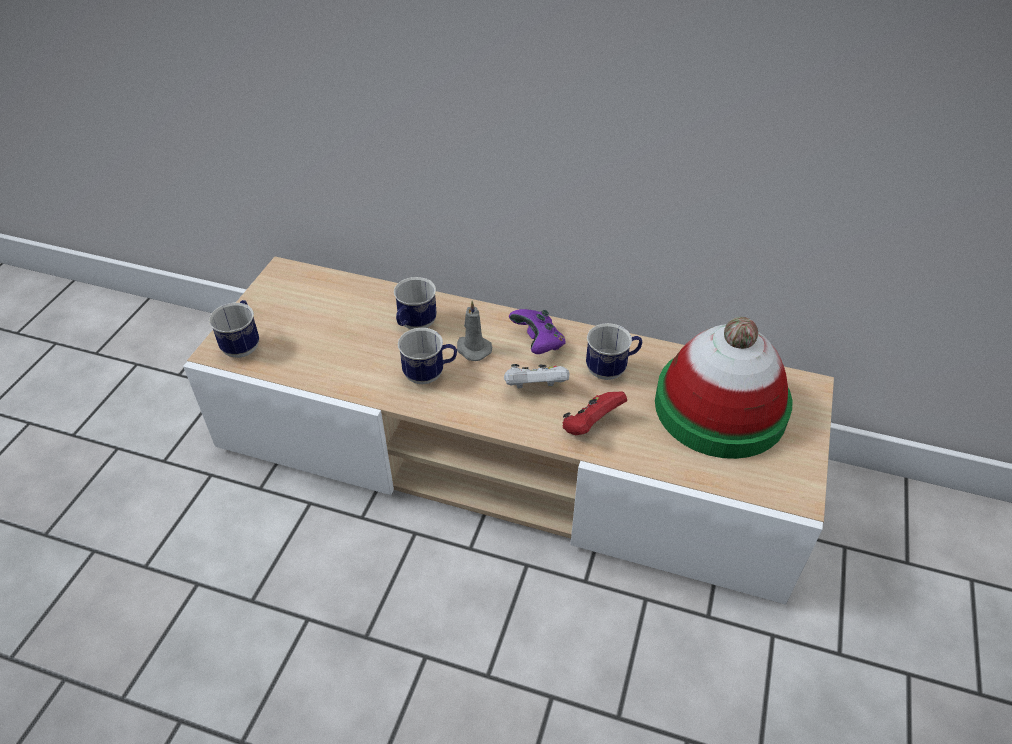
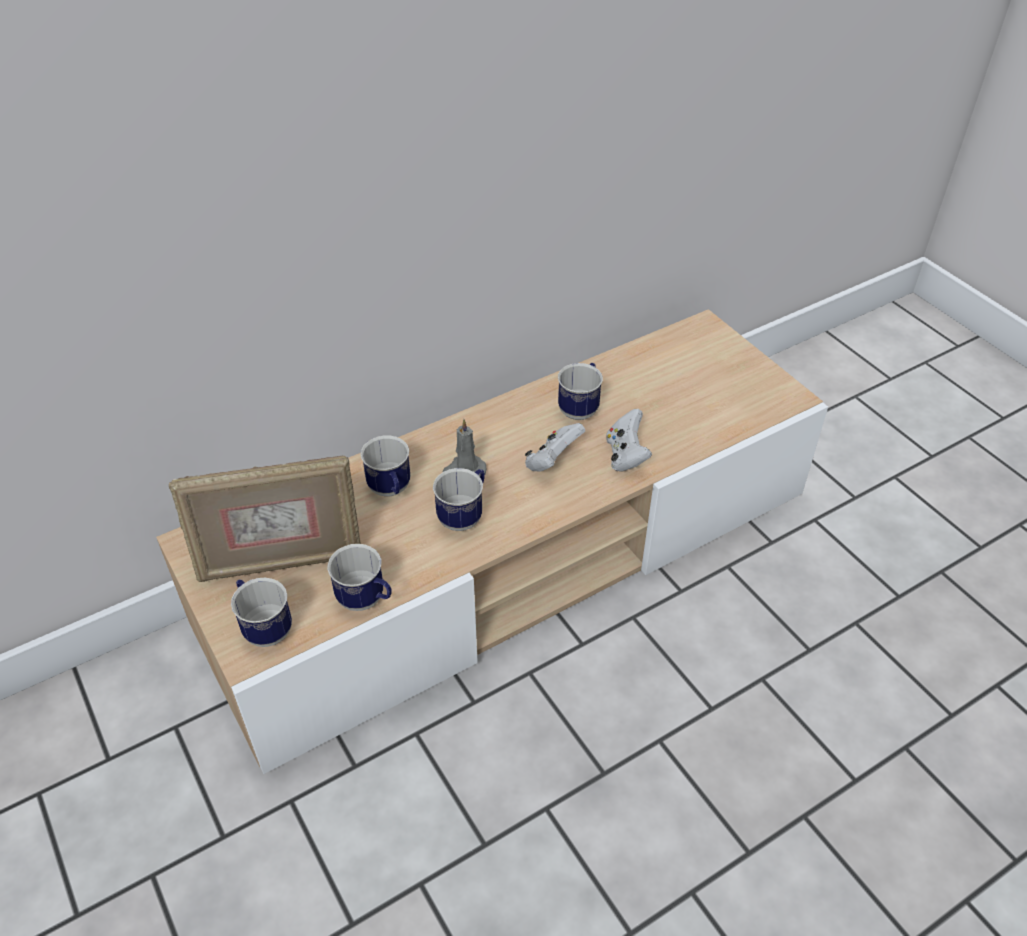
camera: 50 degrees left, 0 degrees up
(302, 318) = (281, 563): none -> picture frame
(306, 375) = (366, 601): none -> mug
(538, 342) = (504, 428): purple game controller -> none
(590, 426) = (626, 455): red game controller -> white game controller
(720, 407) = (679, 378): hat -> none

